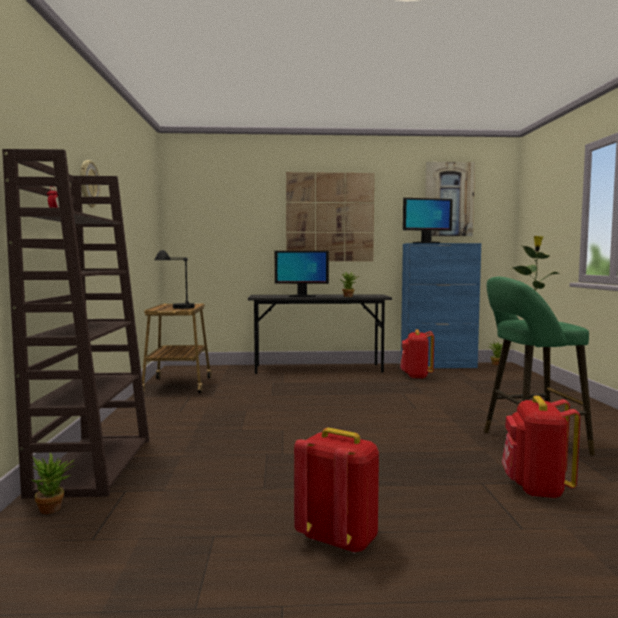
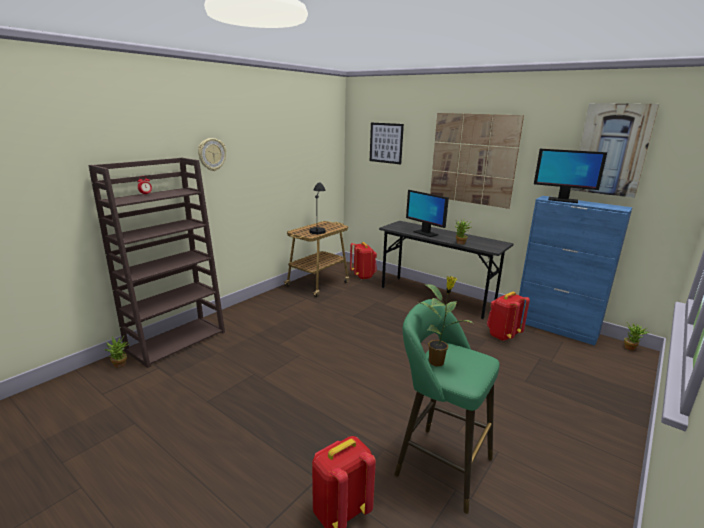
camera: 40 degrees right, 15 degrees up
(223, 207) = (386, 143): none -> picture
(338, 539) = (167, 464): red backpack -> red backpack (363, 276)

